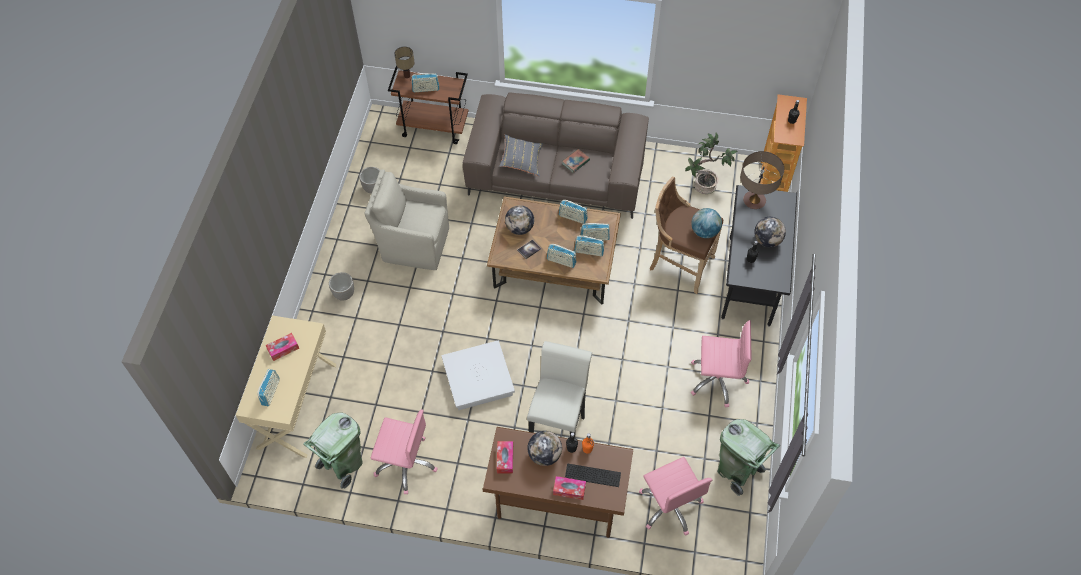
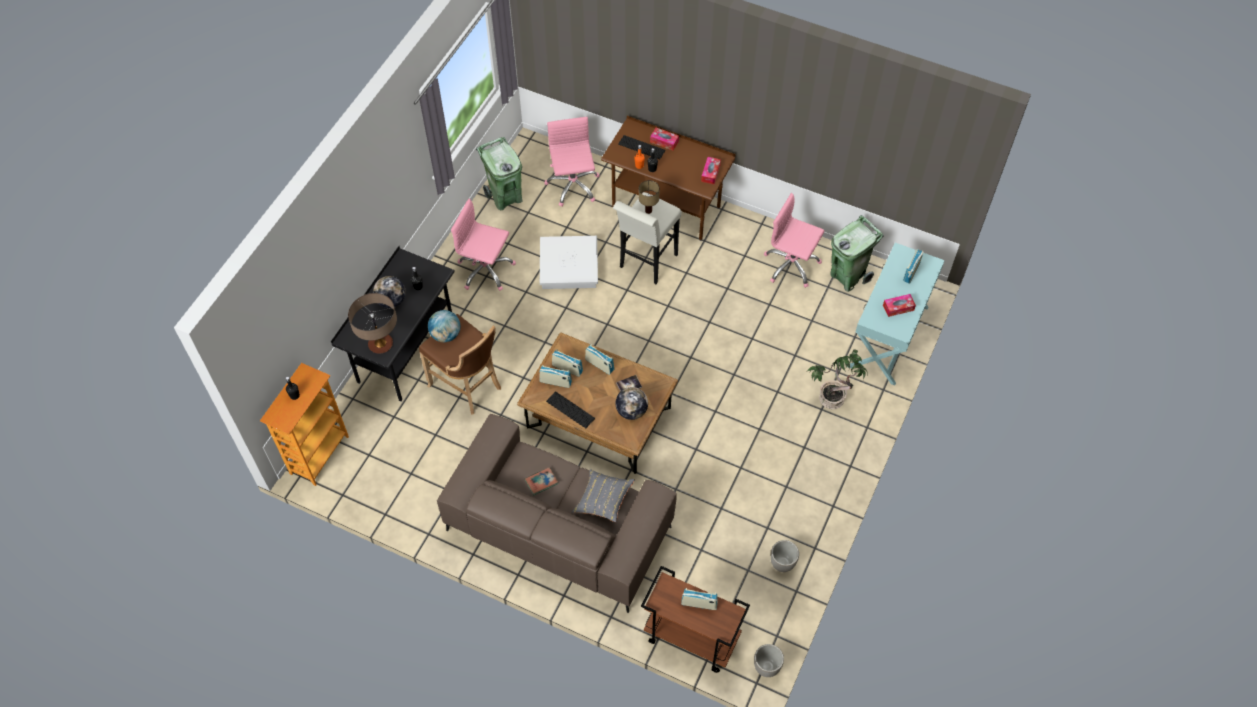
camera: 165 degrees left, 0 degrees up
(296, 405) = (888, 336): beige console table -> turquoise console table
(344, 294) = (831, 438): planter -> planter (766, 667)
(406, 75) = (720, 633): table lamp -> table lamp (649, 211)
(413, 244) = (746, 479): beige armchair -> none
(478, 379) = (709, 321): white storage box -> white storage box (569, 266)
(544, 455) = (676, 169): globe -> none
(573, 217) = (570, 410): radio -> keyboard
(705, 186) = (395, 470): potted plant -> potted plant (832, 397)

